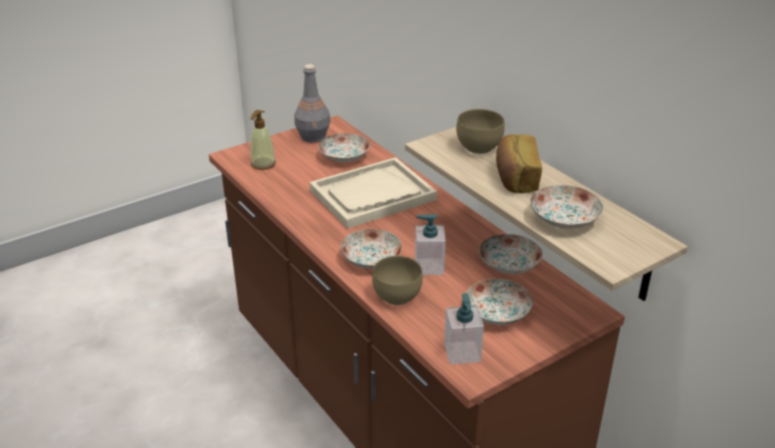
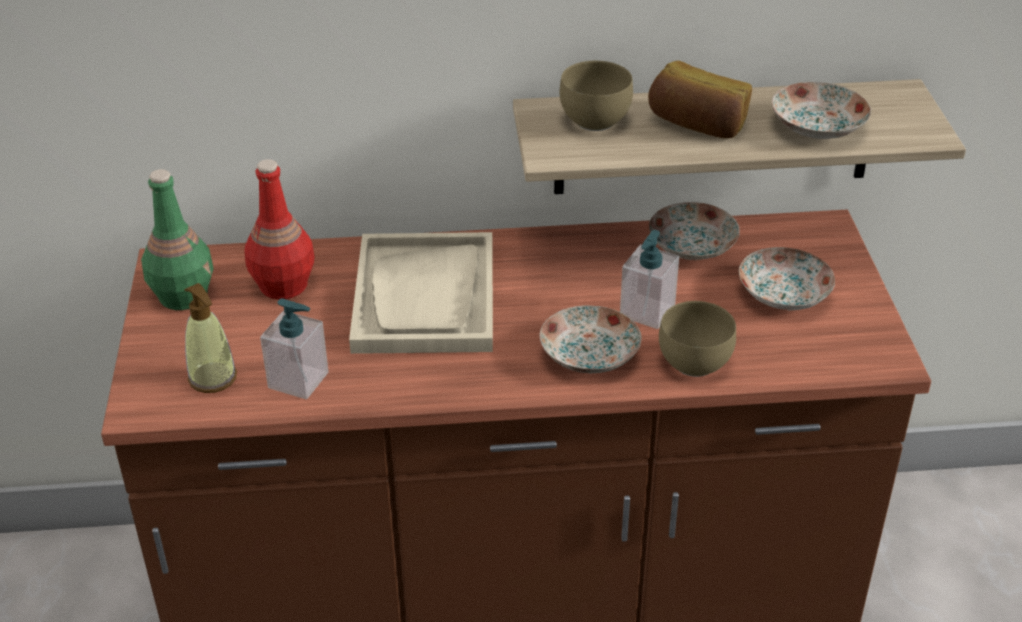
camera: 60 degrees left, 5 degrees up
(313, 136) = (183, 295): grey bottle -> green bottle
(344, 156) = (283, 285): plate -> red bottle
(462, 353) = (844, 352): soap dispenser -> soap dispenser (298, 380)

